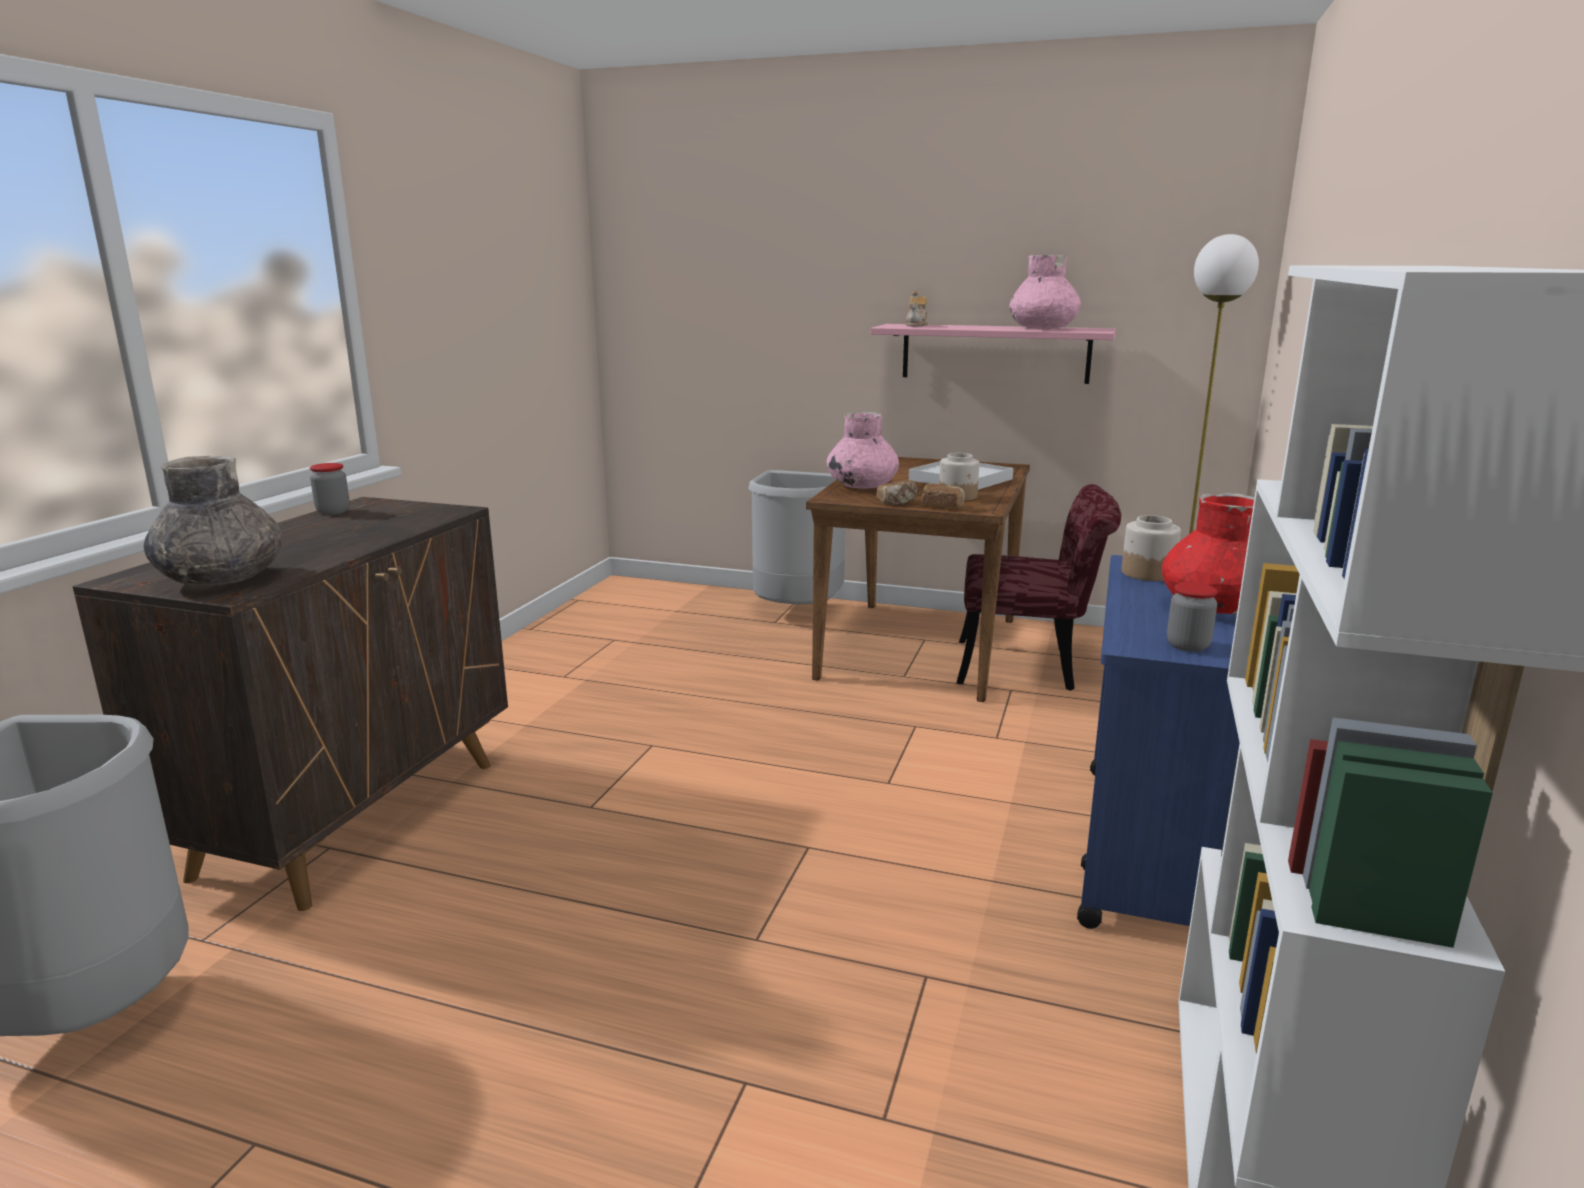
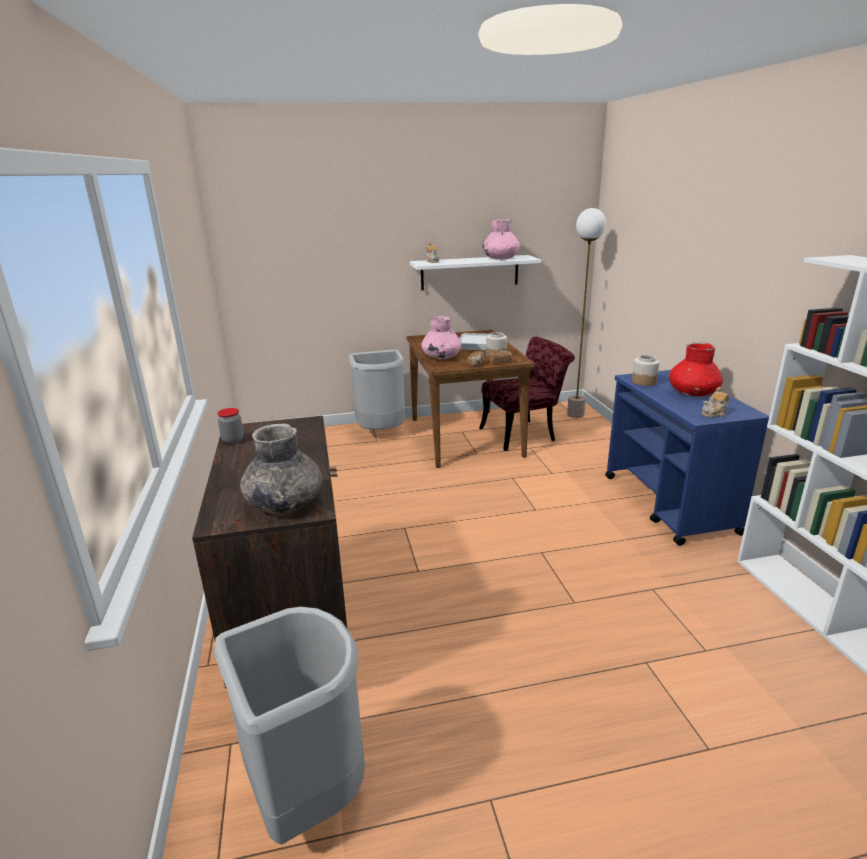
camera: 30 degrees left, 5 degrees up
(995, 353) = (470, 272): pink shelf -> white shelf
(1188, 645) = (714, 414): jar -> teapot

